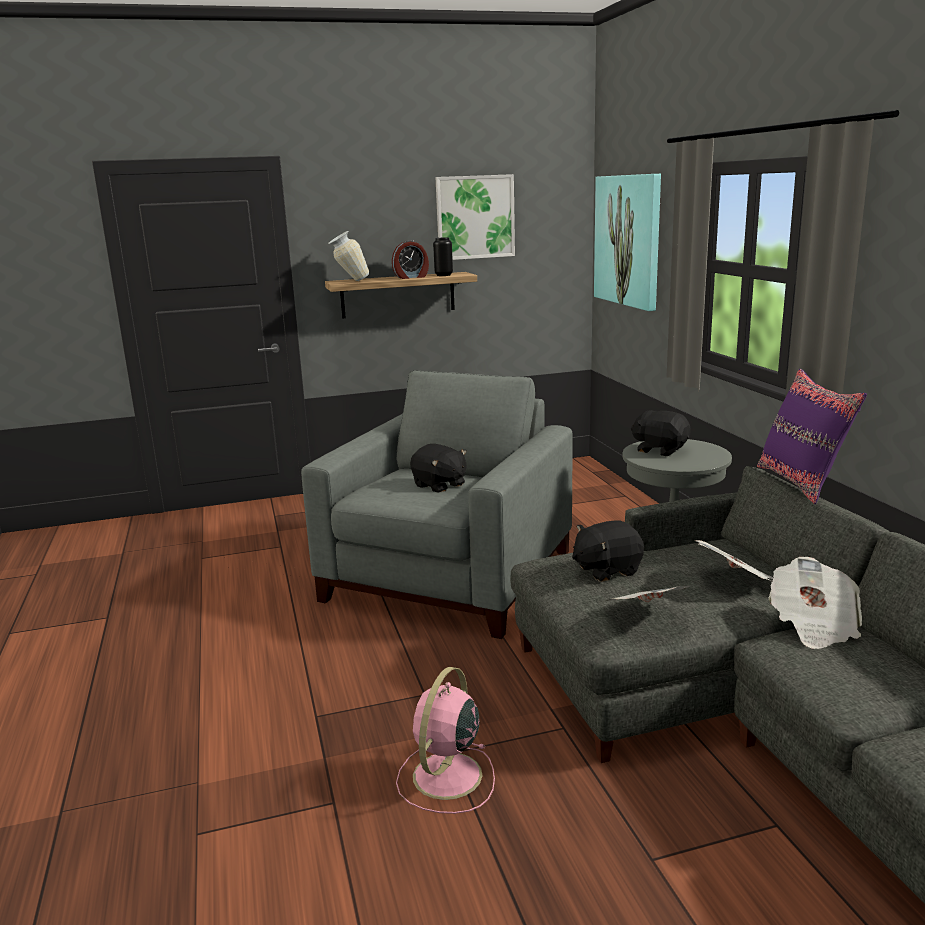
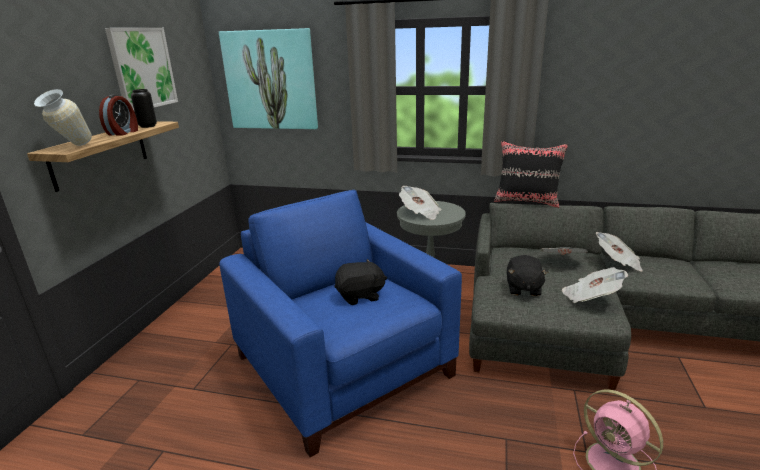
camera: 60 degrees left, 5 degrees up
(449, 577) = (345, 366): grey armchair -> blue armchair
(660, 450) = (420, 213): black plush toy -> newspaper
(801, 483) = (527, 201): purple pillow -> black pillow

